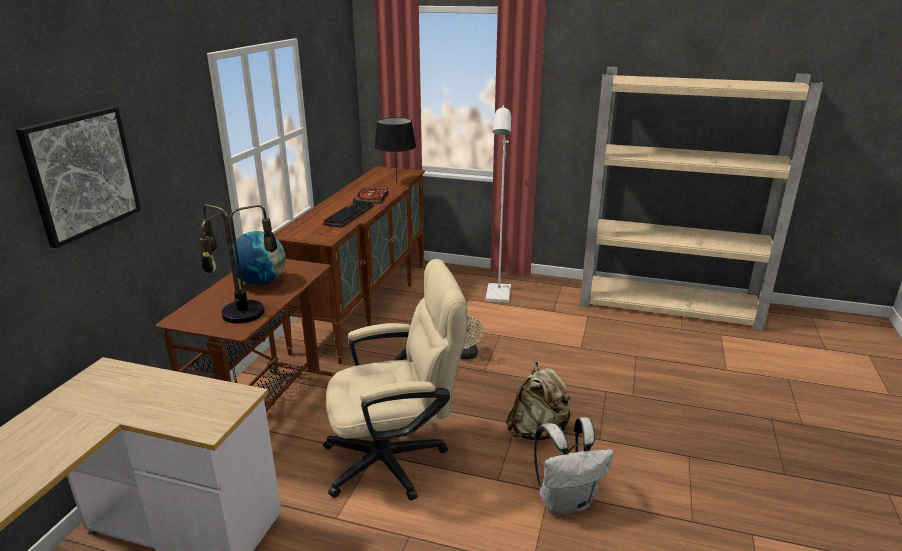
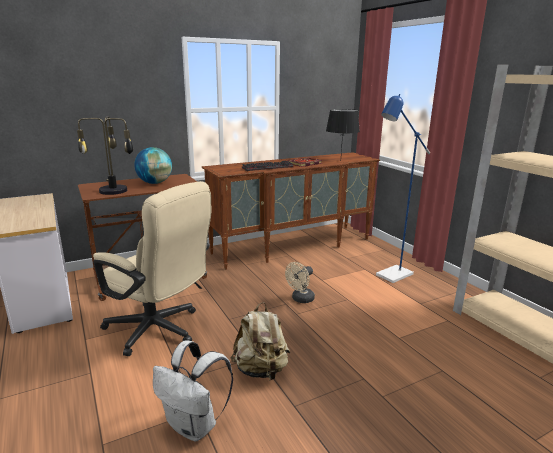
camera: 45 degrees right, 5 degrees down
(82, 174) = (58, 86): picture -> none
(498, 297) = (390, 276): white floor lamp -> blue floor lamp

